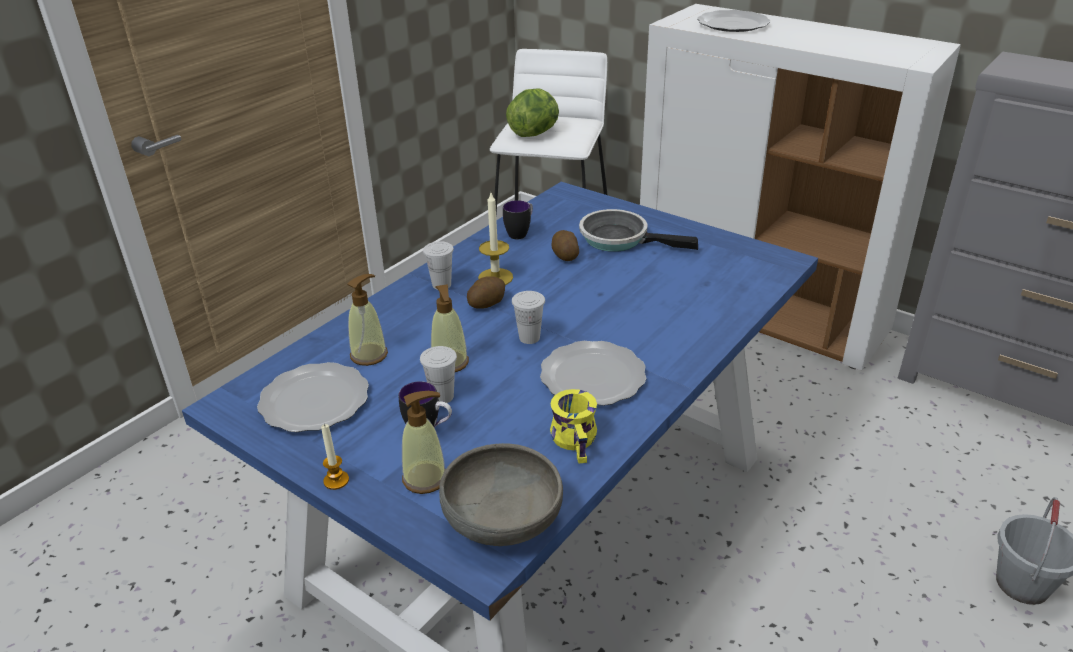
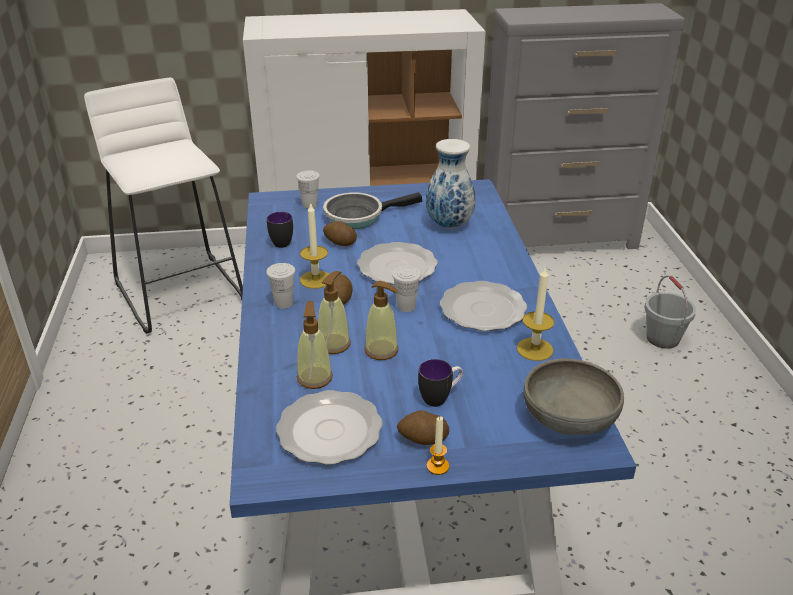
camera: 45 degrees left, 0 degrees up
(361, 452) = (422, 439): none -> potato
(425, 478) = (489, 426): soap dispenser -> soap dispenser (334, 344)
(442, 396) = (414, 373): white cup -> white cup (309, 205)
(535, 133) = (153, 165): lettuce -> none
(578, 440) = (534, 349): yellow mug -> candle
(692, 284) = (448, 225): none -> vase
(733, 24) = (306, 26): plate -> plate (398, 267)

